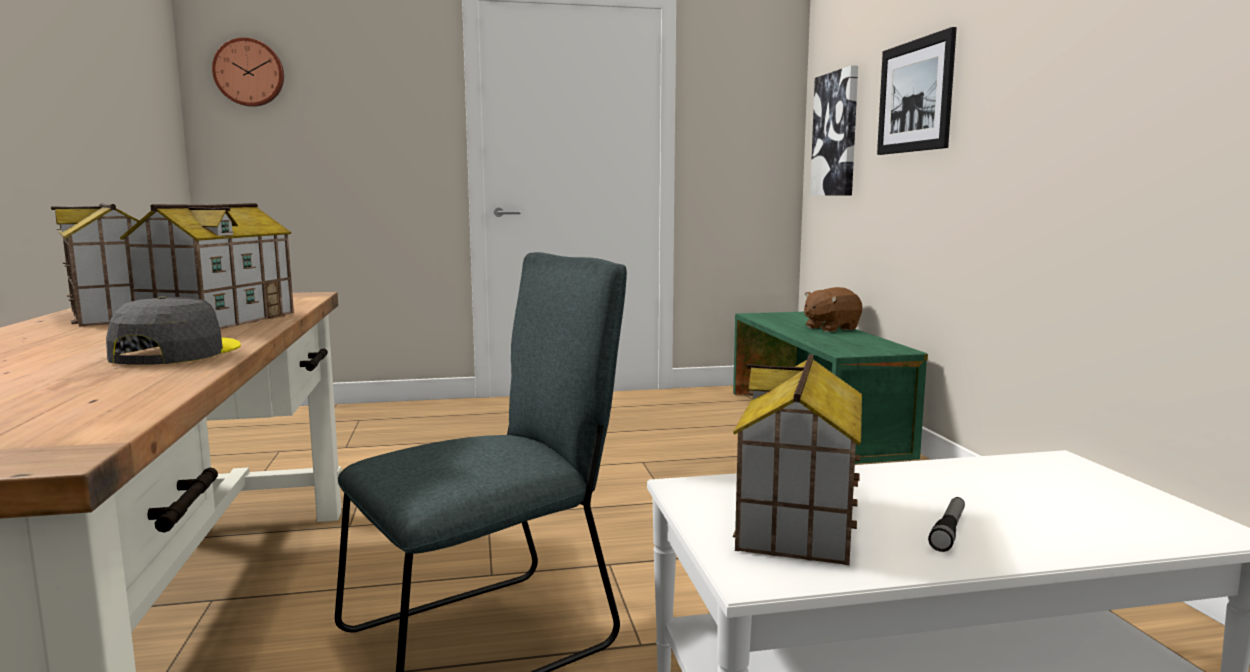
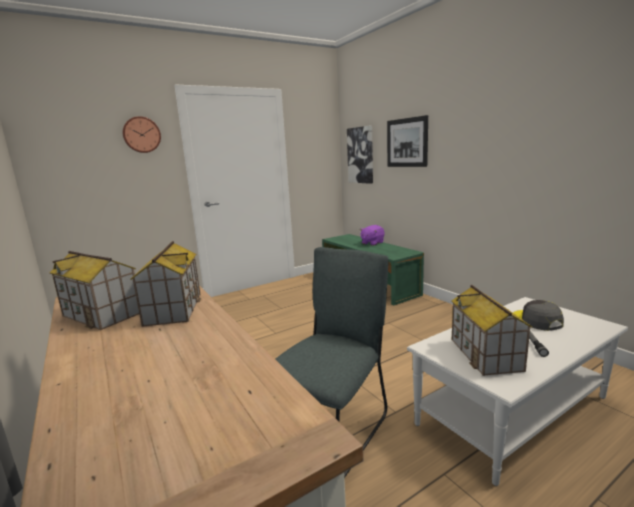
camera: 20 degrees left, 5 degrees up
(176, 353) = (210, 342): grey cap -> grey cap (536, 320)
(249, 73) = (54, 139): wall clock -> wall clock (141, 135)
(830, 328) = (372, 243): brown plush toy -> purple plush toy

